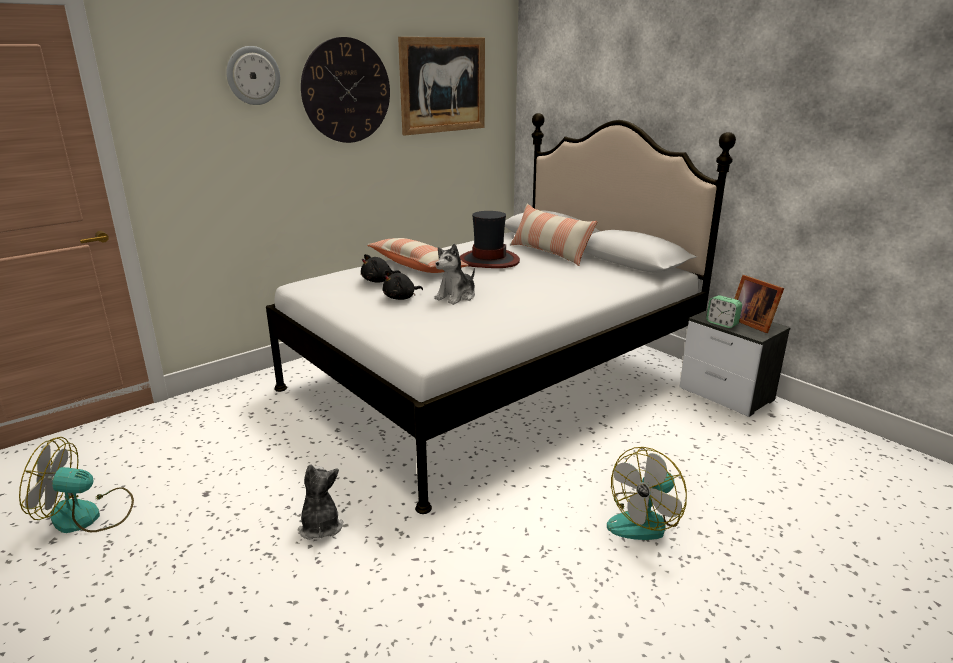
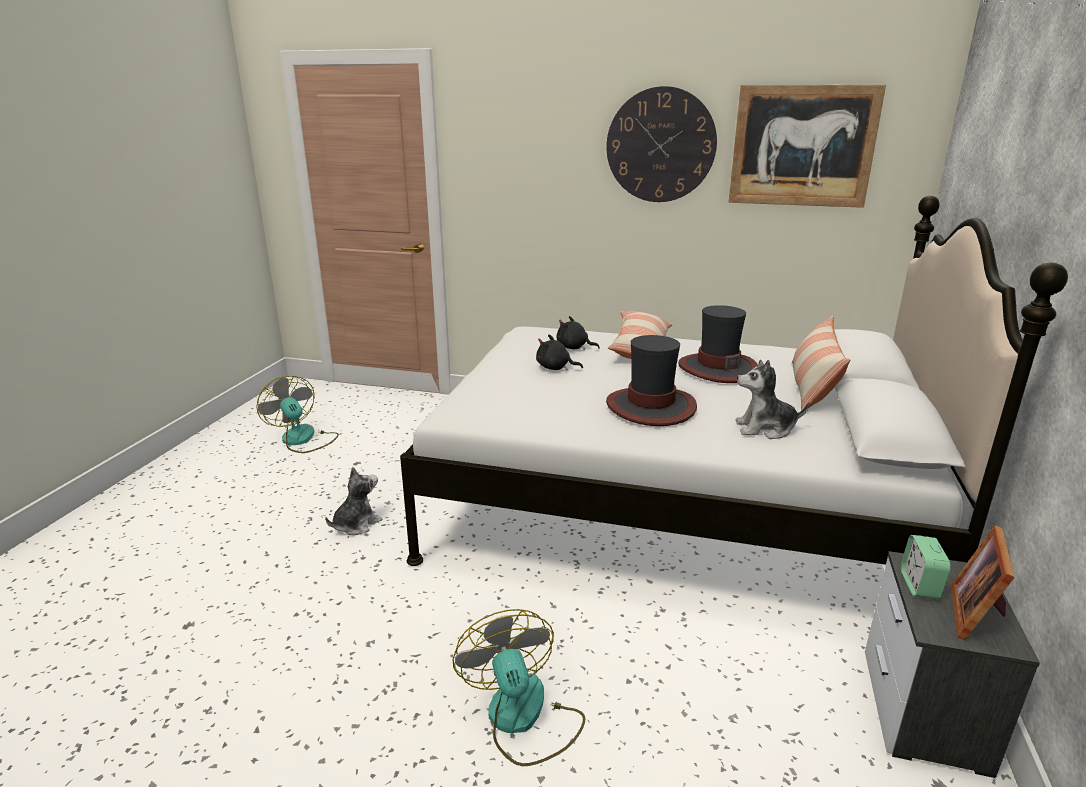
camera: 55 degrees right, 0 degrees up
(253, 75) = (560, 125): wall clock -> none
(456, 296) = (598, 386): plush toy -> plush toy (765, 429)
(517, 293) = (651, 407): none -> hat
(645, 520) = (523, 718): fan -> fan turned 60 degrees clockwise

